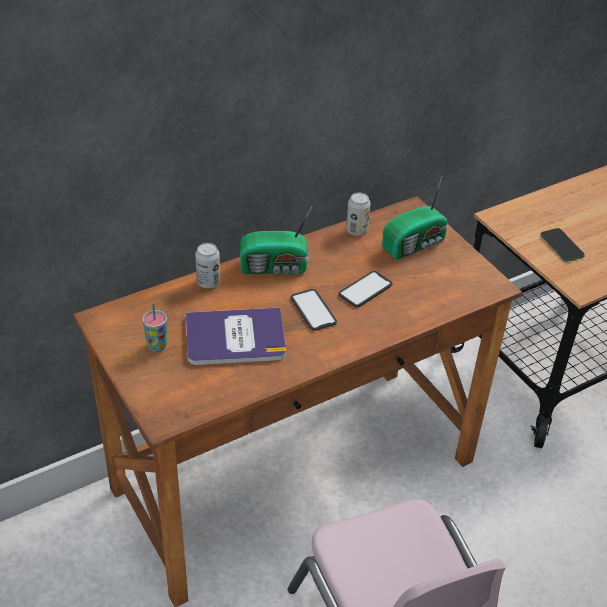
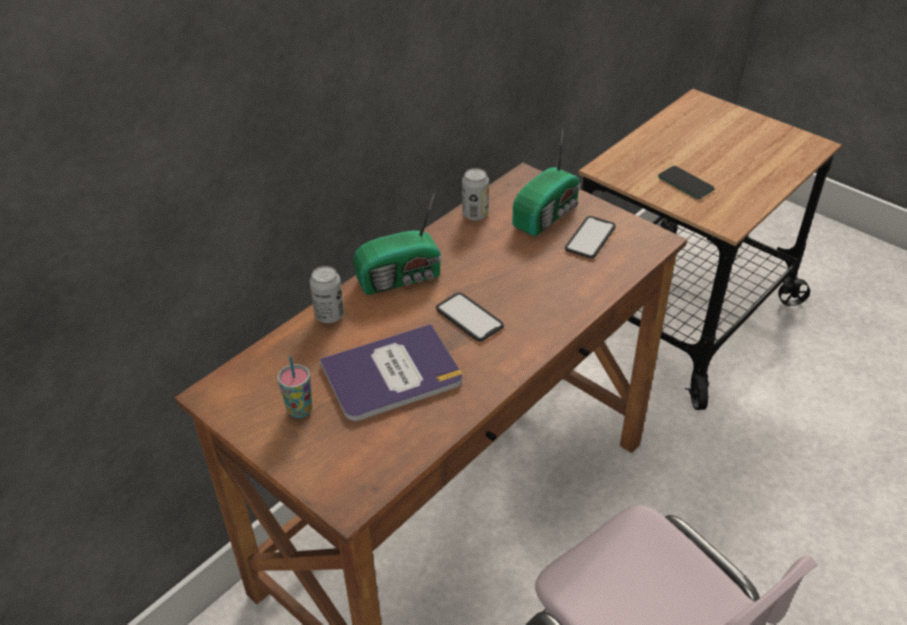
camera: 15 degrees left, 0 degrees up
(365, 290) = (517, 279): phone -> phone (590, 238)

